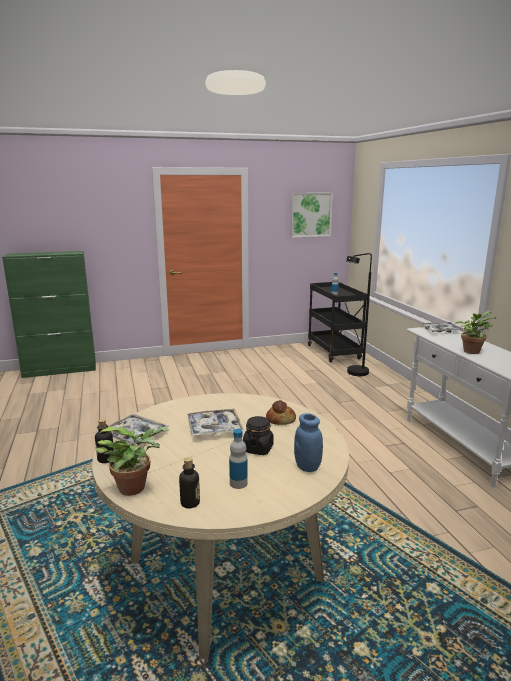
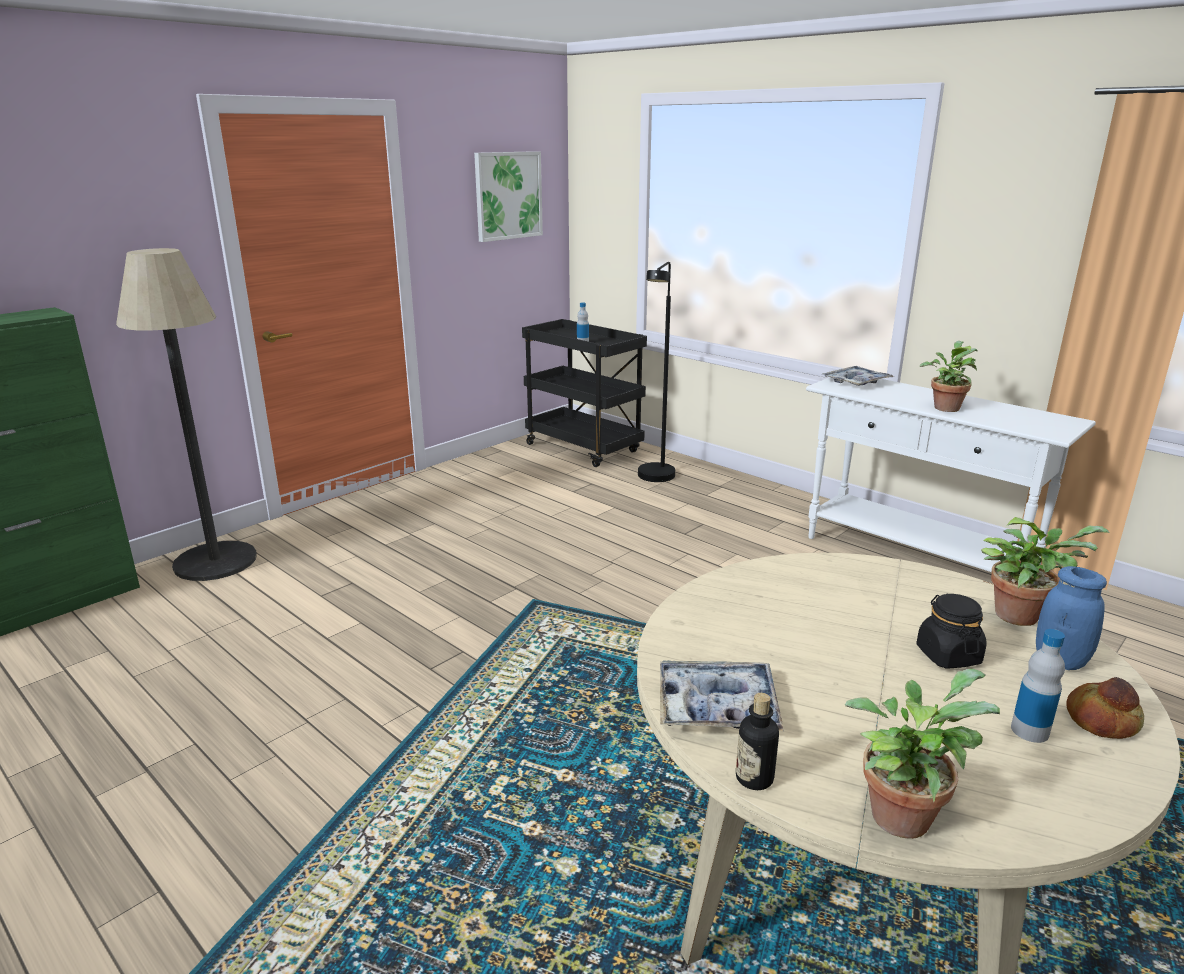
camera: 30 degrees left, 5 degrees up
(128, 367) = (215, 561): none -> floor lamp
(190, 503) = (1032, 801): bottle -> none
(214, 428) = (822, 641): tray -> none
(281, 419) = (889, 590): bread -> bread (1101, 719)
(326, 445) = (1021, 614): none -> potted plant

